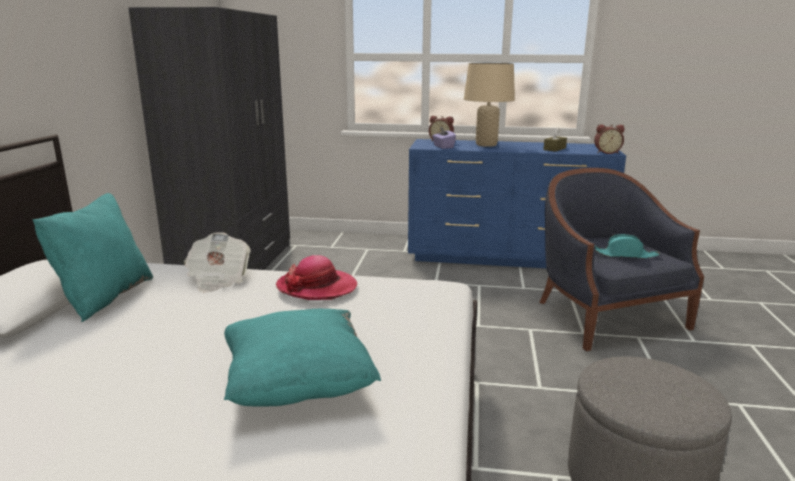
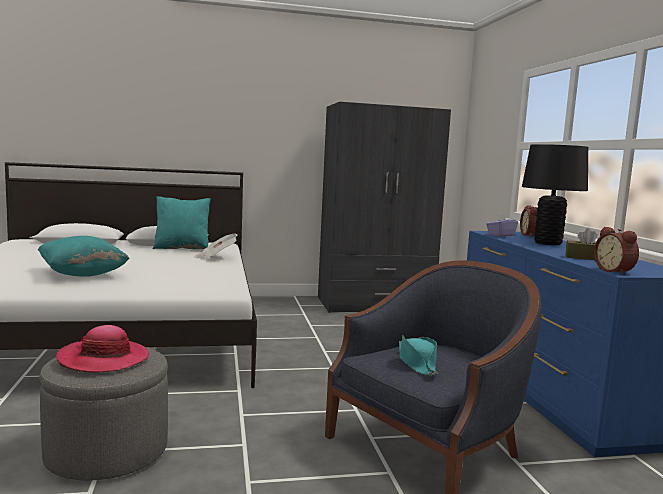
camera: 70 degrees right, 10 degrees down
(317, 287) = (211, 270): hat -> hat (104, 359)
(486, 145) = (548, 243): beige table lamp -> black table lamp

